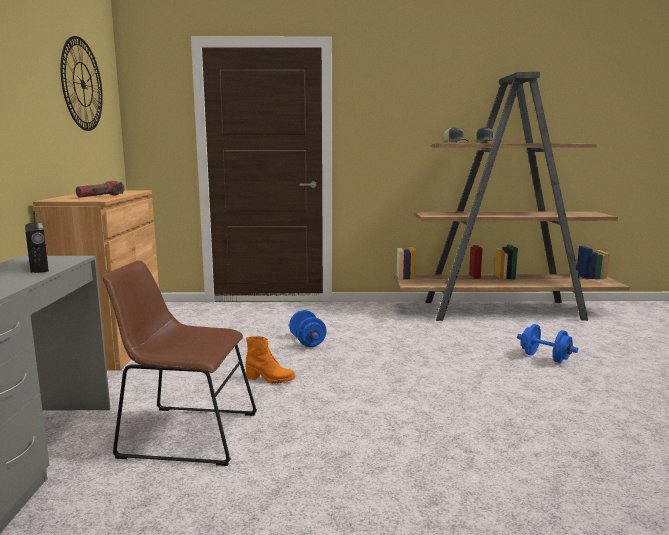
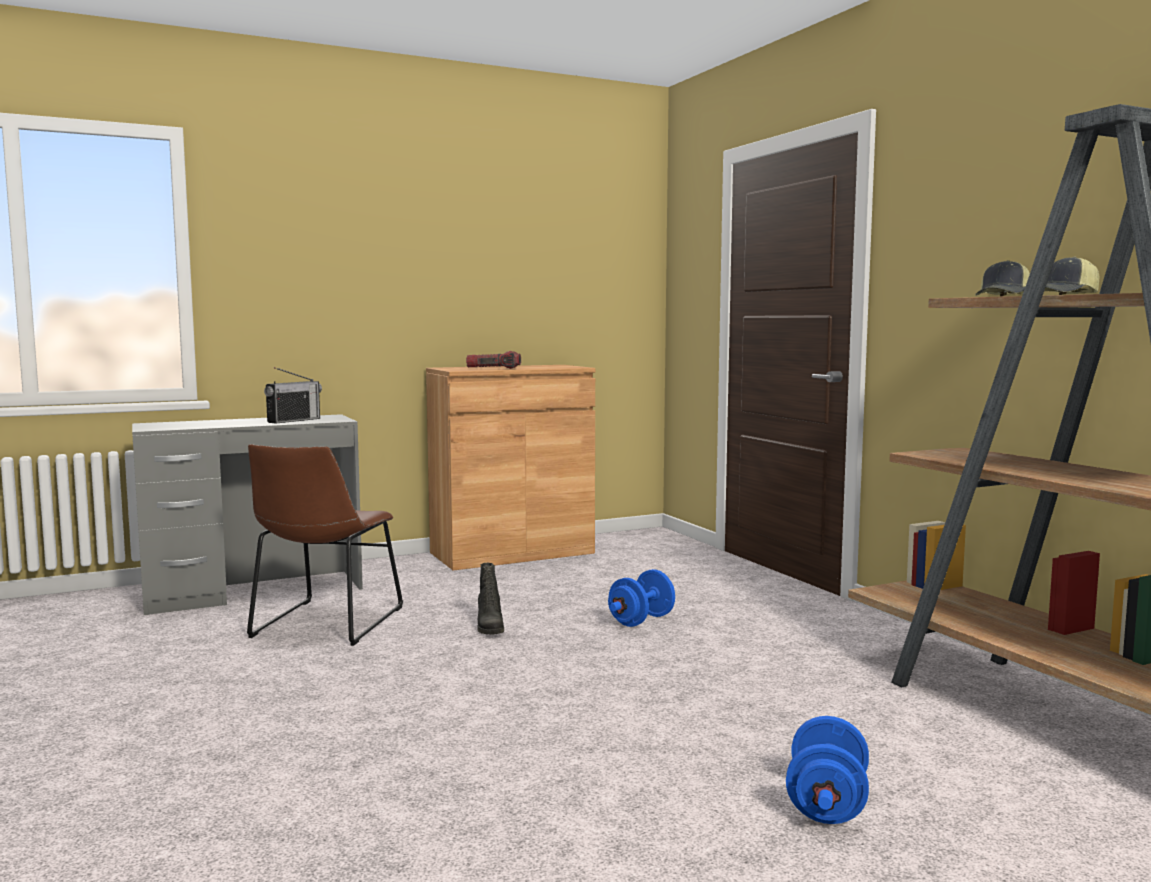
camera: 65 degrees right, 5 degrees down
(82, 84) = (563, 237): wall clock -> none
(184, 434) = (325, 624): brown chair -> brown chair turned 150 degrees counterclockwise
(270, 379) = (489, 627): orange boot -> black boot

